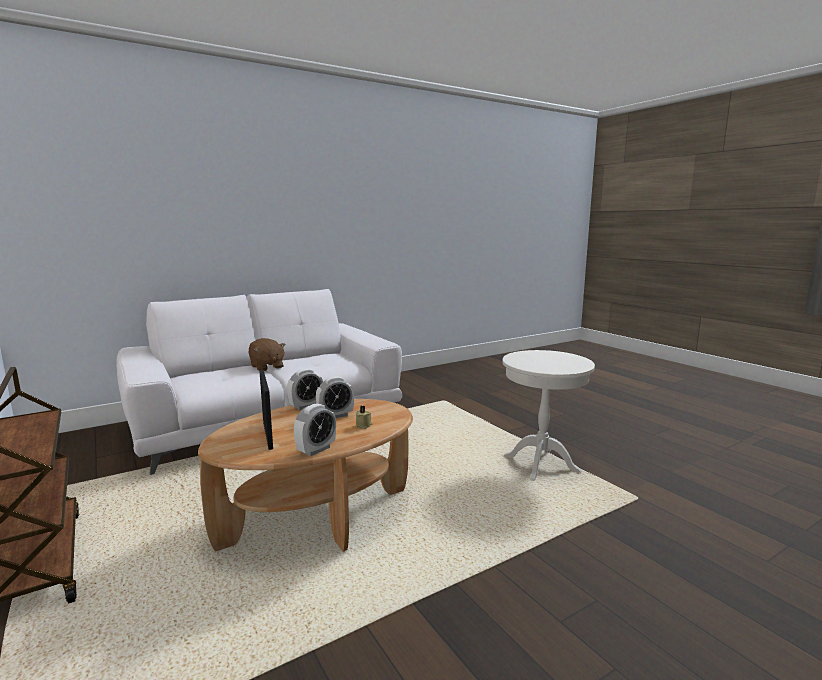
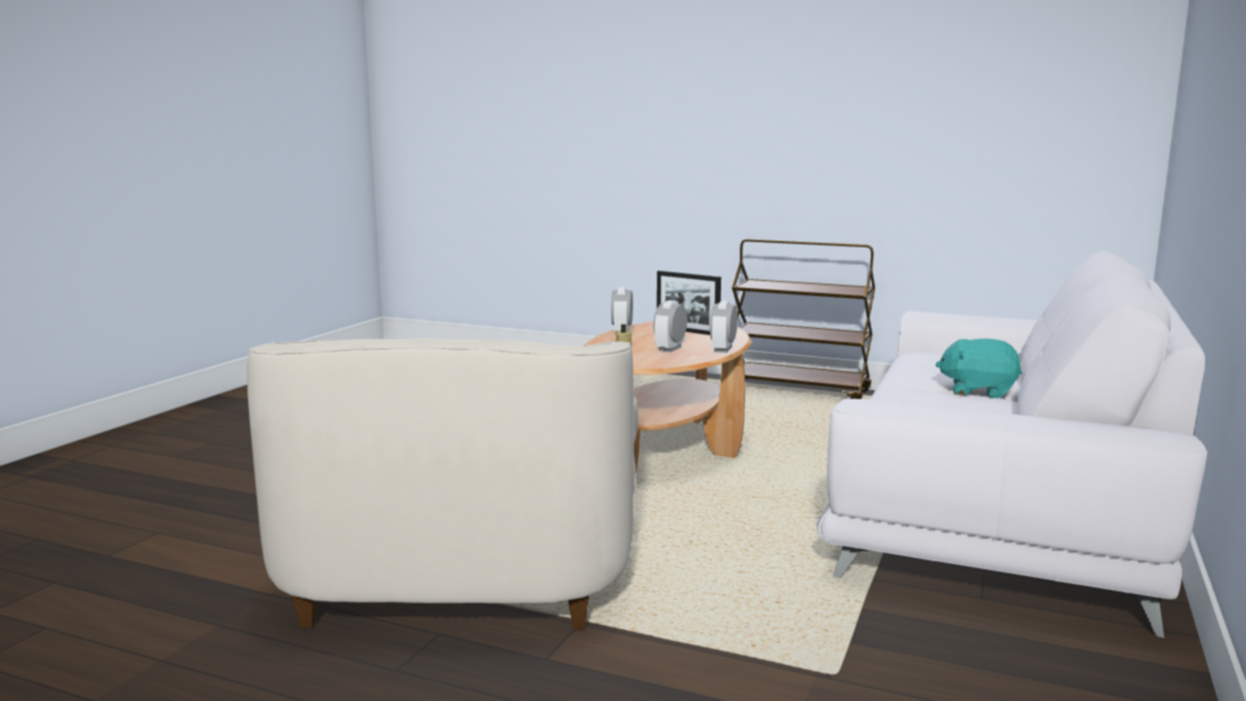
camera: 145 degrees right, 0 degrees up
(266, 367) = (978, 391): brown plush toy -> turquoise plush toy
(541, 464) = (466, 570): white side table -> white armchair

